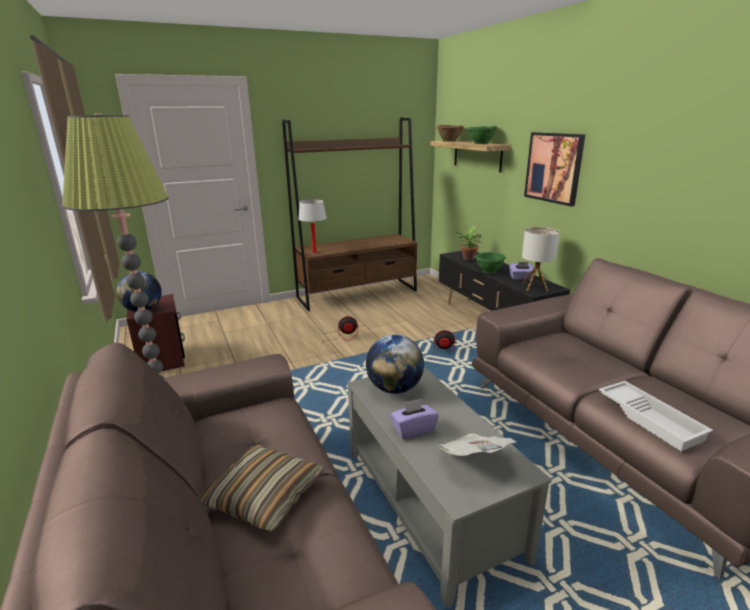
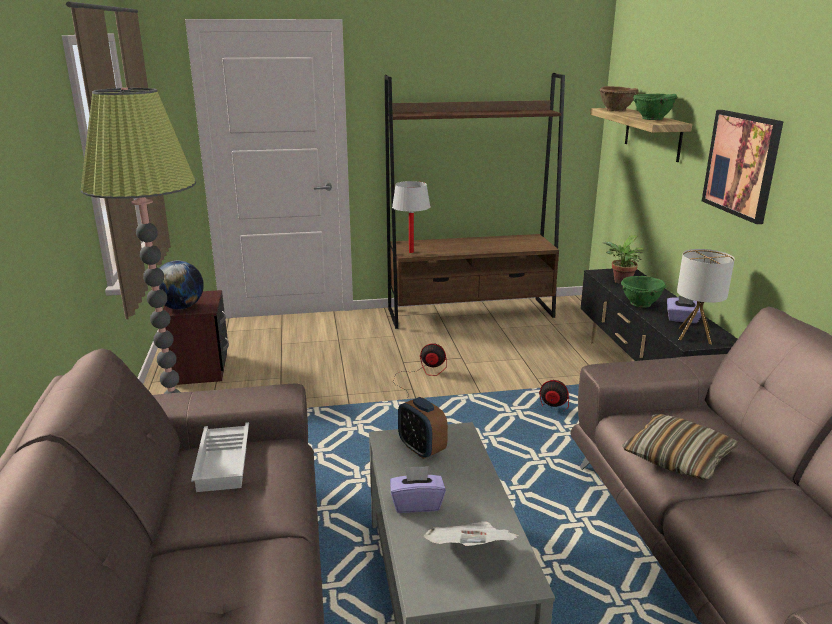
camera: 15 degrees right, 0 degrees up
(264, 496) = (218, 546): pillow -> pillow (677, 457)
(394, 388) = (421, 449): globe -> alarm clock
(651, 419) = (752, 549): white tray -> white tray (226, 458)

